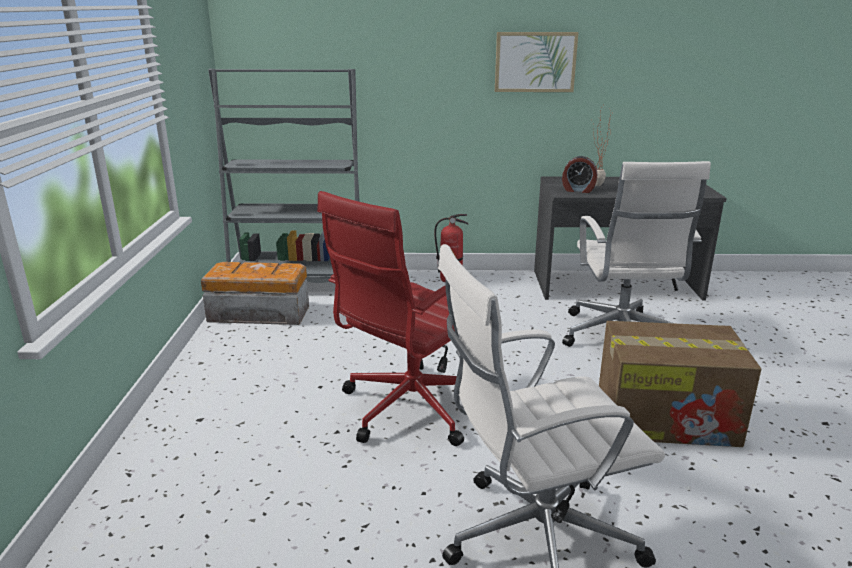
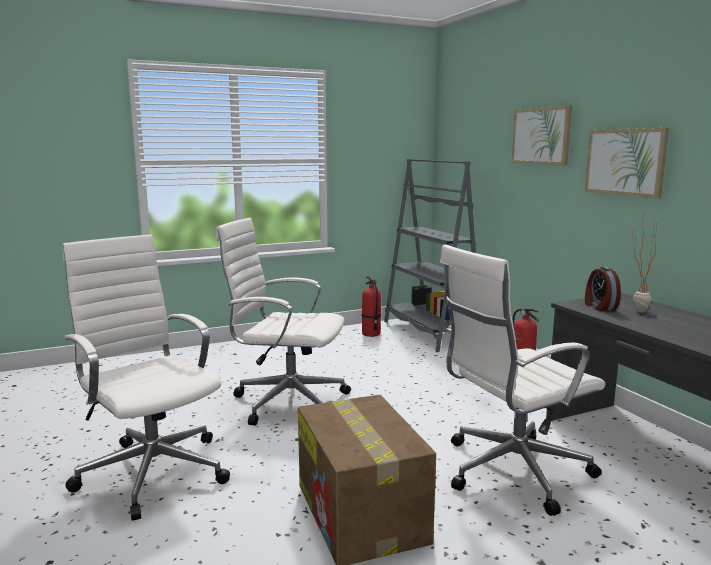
camera: 65 degrees right, 10 degrees down
(258, 313) = (371, 334): storage box -> fire extinguisher
(409, 409) = (287, 401): red office chair -> white office chair
(426, 37) = (541, 136): none -> picture

